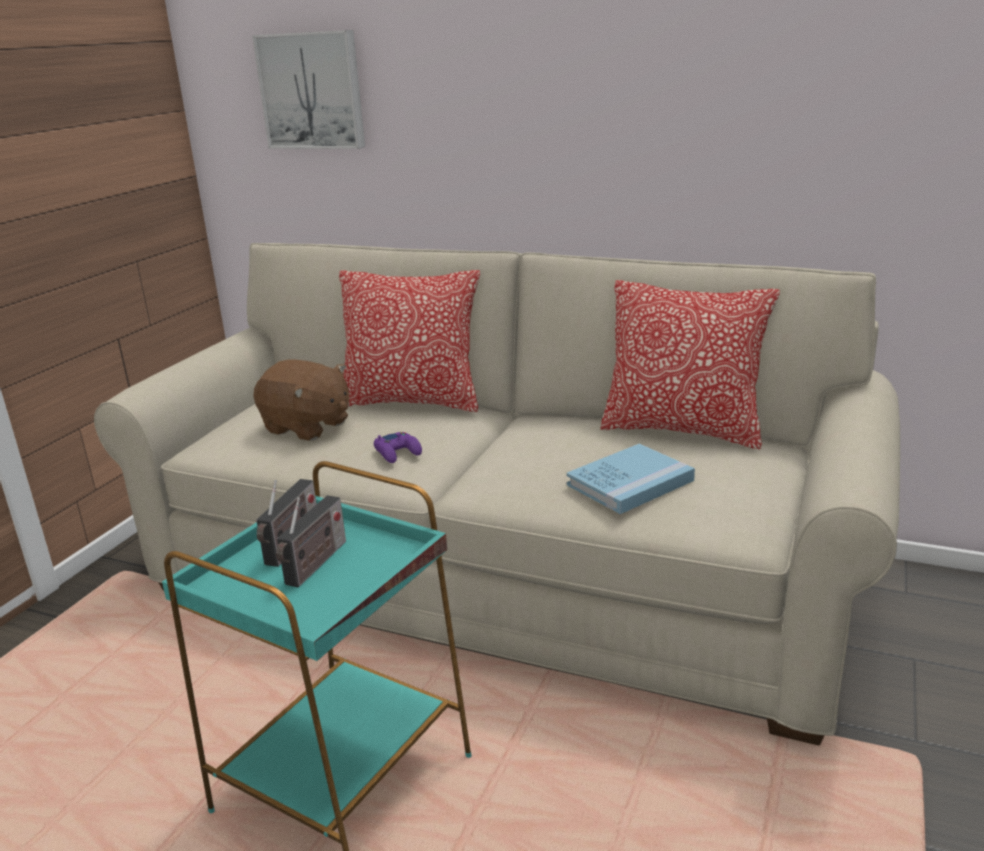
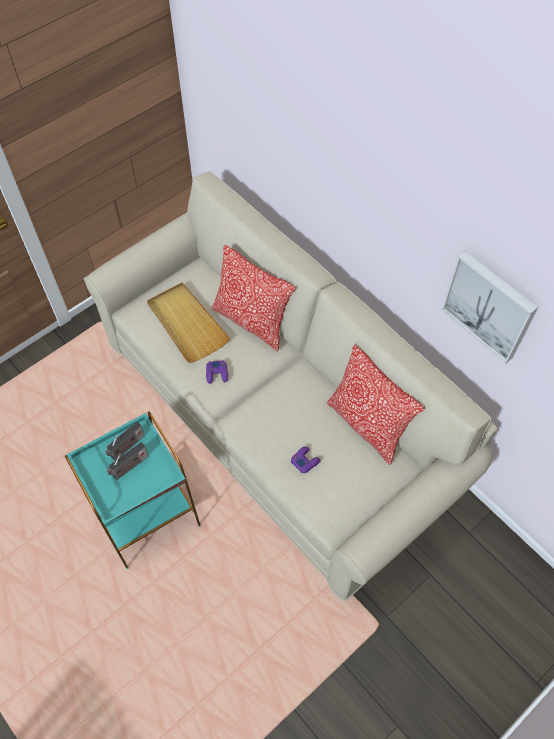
camera: 25 degrees right, 35 degrees up
(307, 427) = (186, 324): brown plush toy -> beige tray
(312, 91) = (243, 104): picture -> picture (490, 305)
(630, 483) = (305, 461): blue book -> purple game controller

